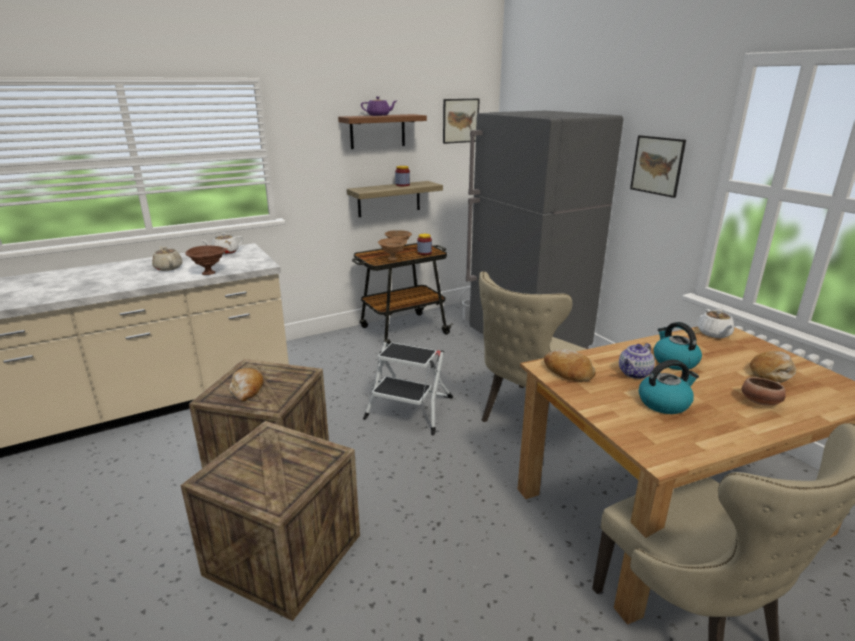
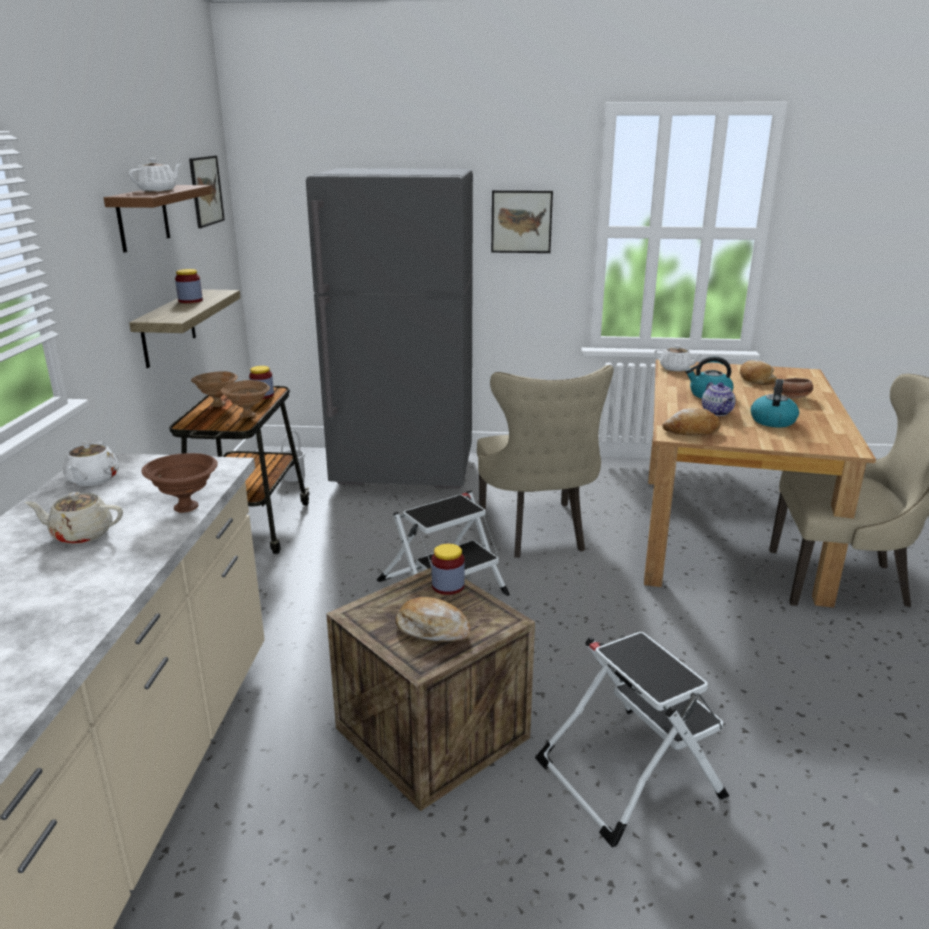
camera: 55 degrees left, 0 degrees up
(284, 554) = (629, 772): crate -> step ladder
(297, 379) = (448, 586): none -> jar
(379, 115) = (158, 190): purple teapot -> white teapot

